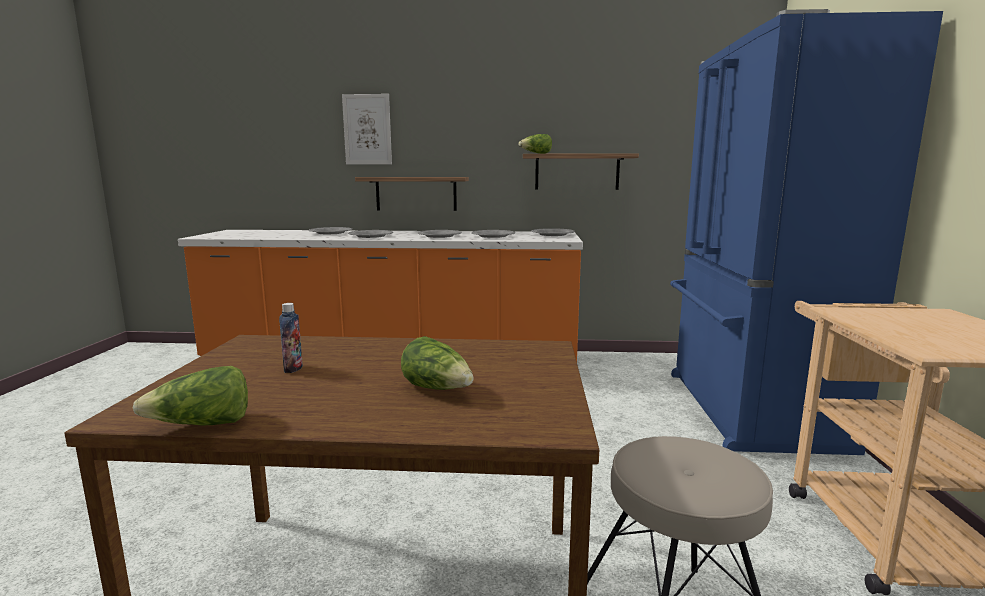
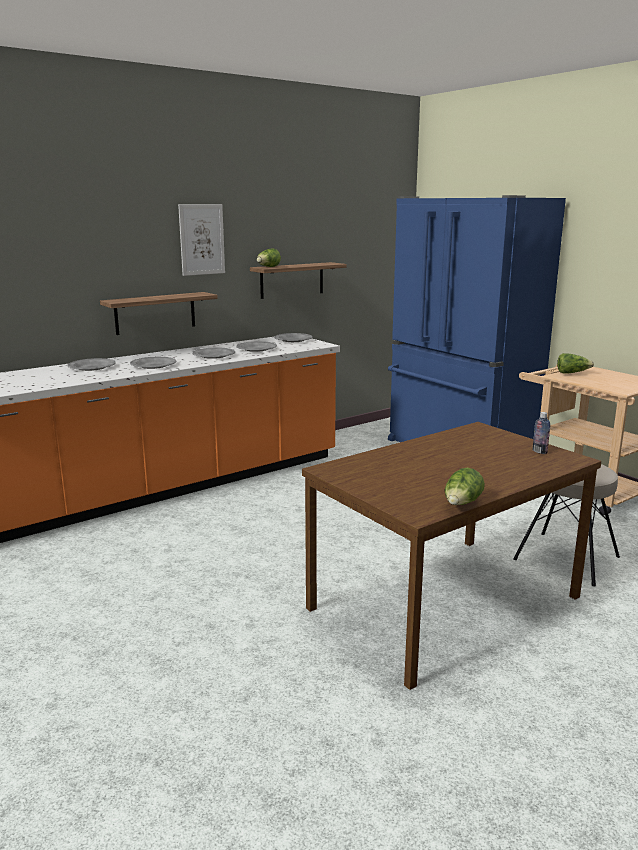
camera: 40 degrees left, 5 degrees up
(293, 368) = (408, 473): bottle -> bottle (539, 451)
(367, 129) = (101, 249): picture -> picture (202, 239)
(438, 389) = (497, 460): lettuce -> lettuce (572, 373)

